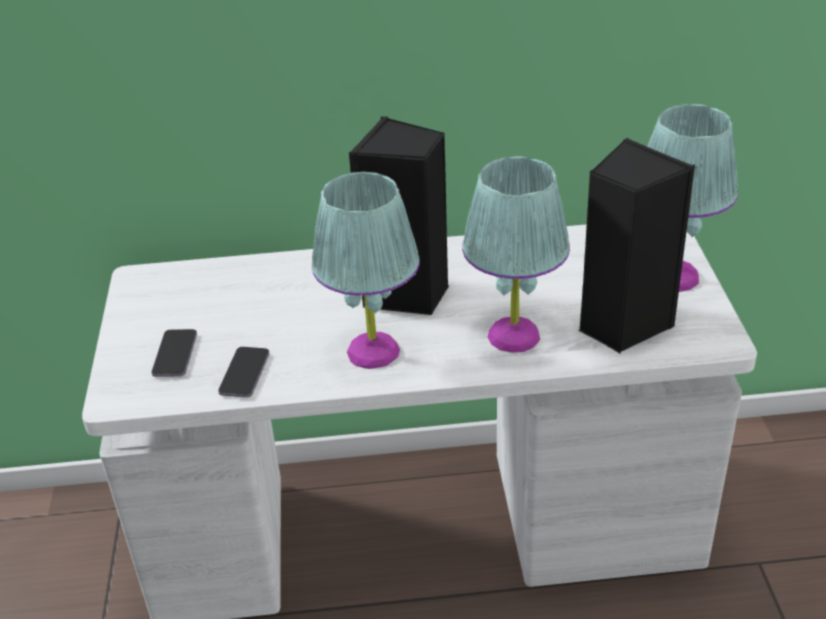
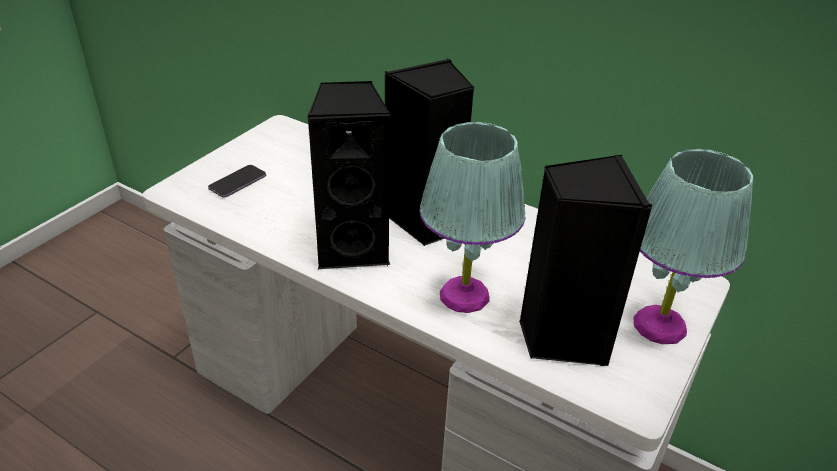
camera: 35 degrees right, 0 degrees up
(244, 374) = (258, 217): phone -> none
(373, 351) = (353, 248): turquoise table lamp -> black speaker

